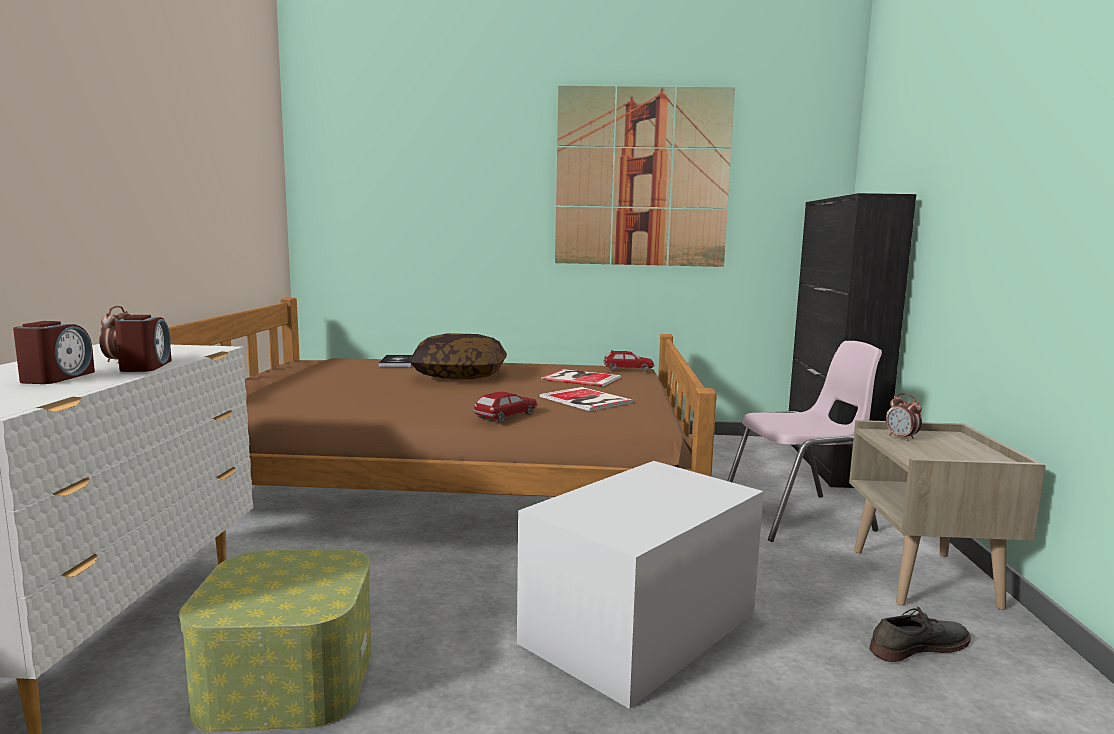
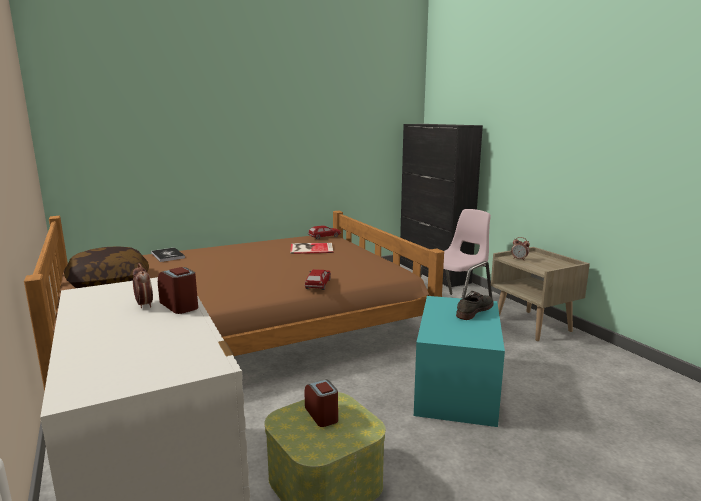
camera: 30 degrees left, 5 degrees up
(57, 377) = (151, 329): alarm clock -> alarm clock (322, 414)
(459, 375) = (232, 259): pillow -> pillow (109, 282)
(586, 400) = (341, 264): book -> none
(641, 627) = (456, 387): white storage box -> turquoise storage box
(642, 177) = (311, 110): picture -> none
(918, 646) = (562, 357): grey shoe -> grey shoe (474, 310)

